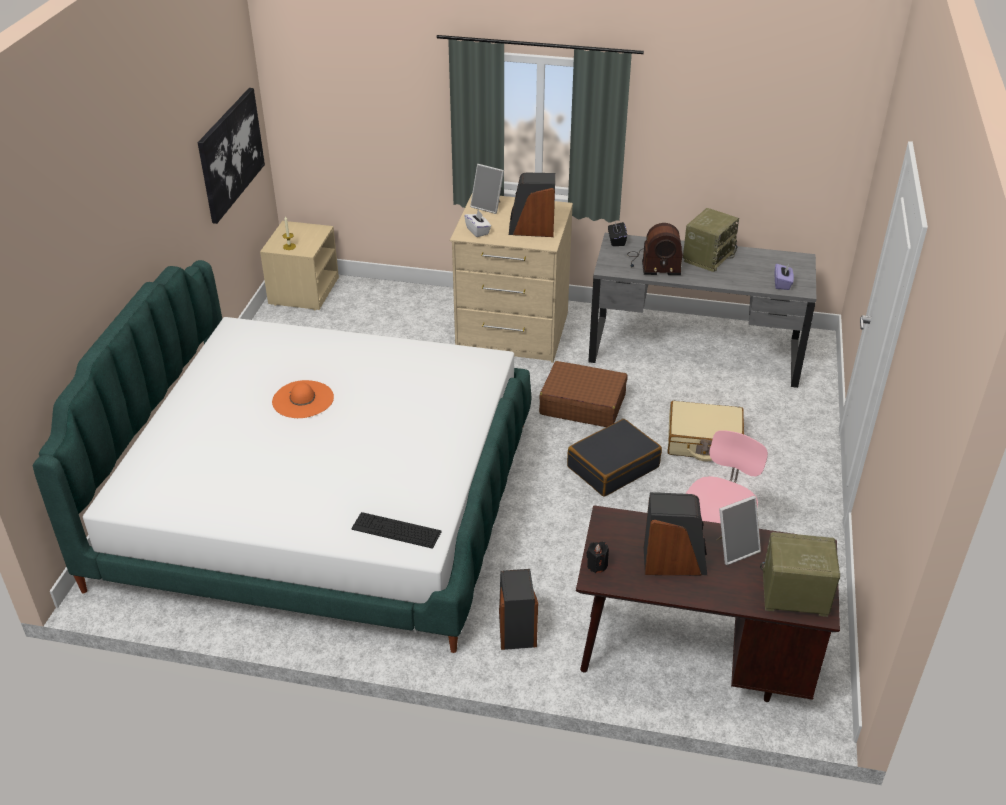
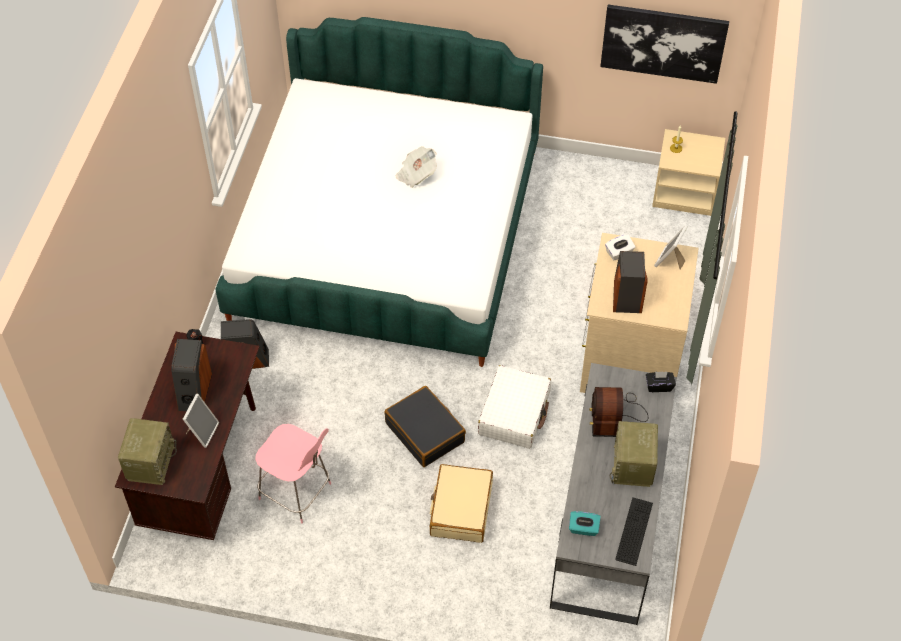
camera: 90 degrees right, 15 degrees up
(303, 399) = (416, 174): orange hat -> newspaper
(396, 530) = (263, 240): keyboard -> keyboard (634, 531)
(582, 404) = (514, 413): brown suitcase -> white suitcase
(708, 257) = (633, 466): radio -> radio turned 60 degrees clockwise
(735, 549) = (202, 431): picture frame -> picture frame turned 135 degrees counterclockwise
(782, 284) = (583, 529): purple tissue box -> turquoise tissue box

